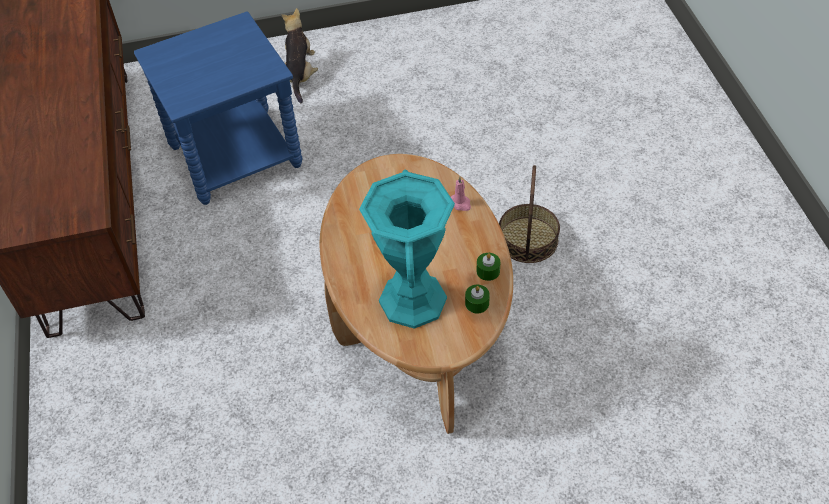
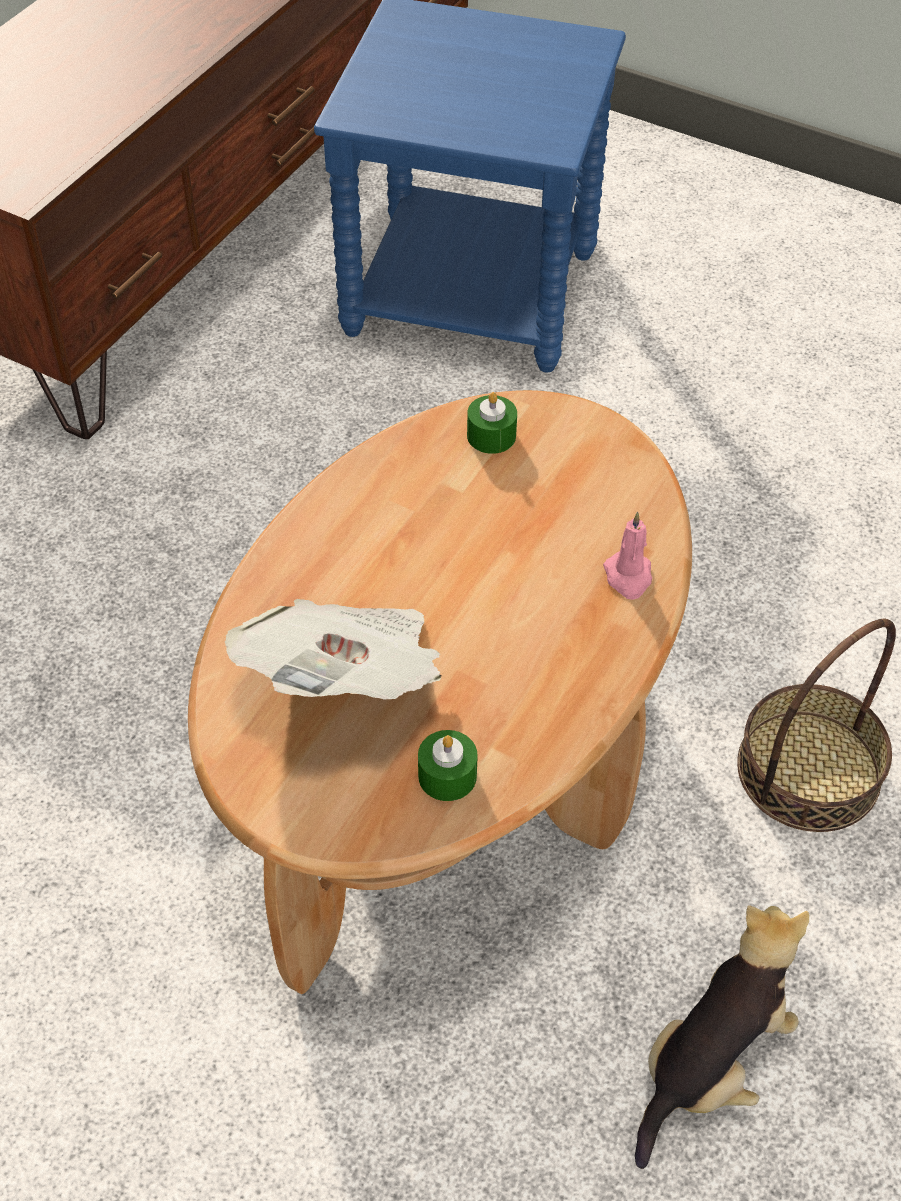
camera: 40 degrees right, 0 degrees up
(300, 75) = (707, 232): plush toy -> plush toy (711, 1062)
(412, 300) = (346, 680): turquoise vase -> newspaper
(488, 271) = (536, 734): green candle -> green candle (491, 435)

